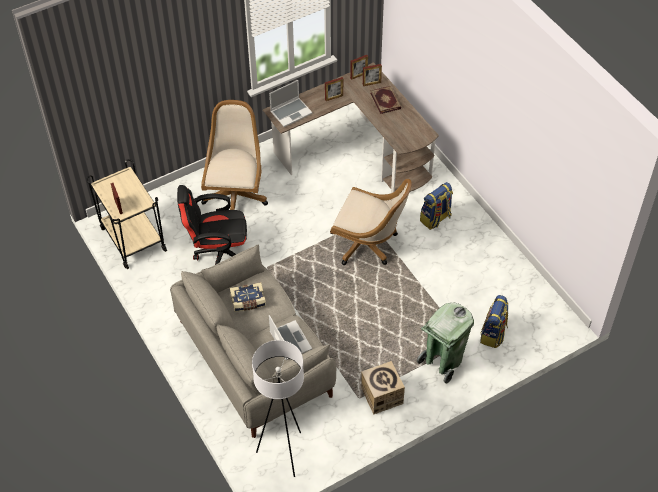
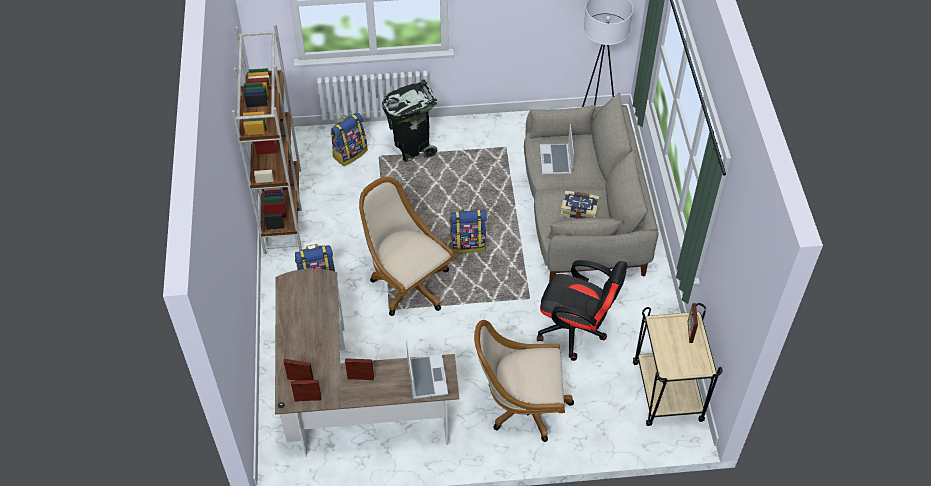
camera: 155 degrees left, 0 degrees up
(235, 192) = (521, 405): office chair -> office chair turned 60 degrees clockwise
(291, 112) = (426, 377): laptop -> laptop turned 90 degrees clockwise
(339, 292) = (468, 244): none -> backpack
(382, 396) = (484, 142): cardboard box -> none
(386, 101) = (301, 346): book -> none
(442, 362) = (412, 148): green trash can -> black trash can
(507, 261) = (283, 210): none -> brown bookcase

